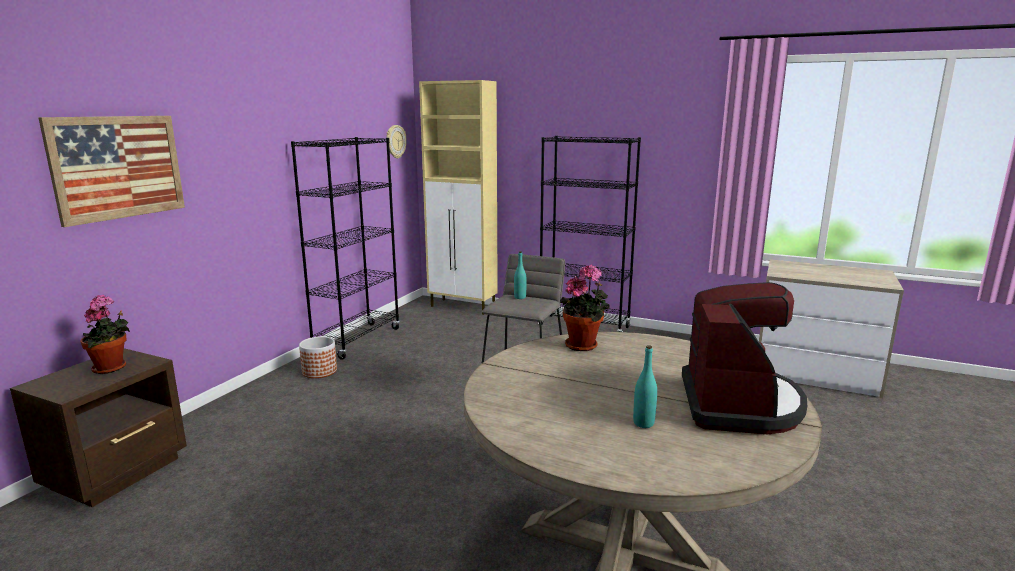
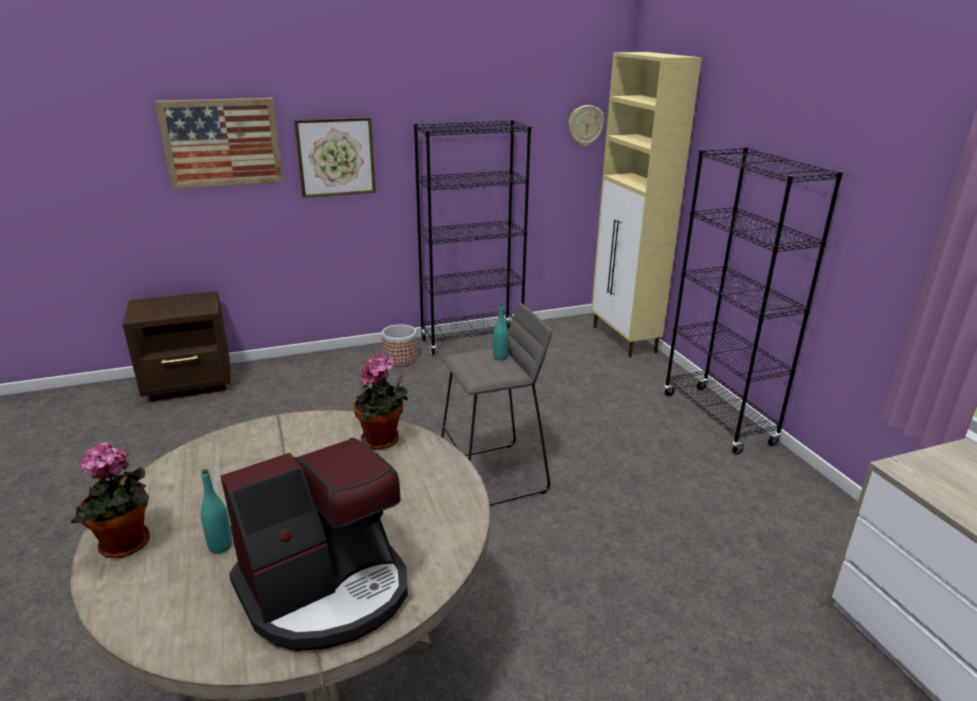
camera: 45 degrees right, 10 degrees up
(112, 368) = (184, 306): potted plant -> potted plant (126, 546)
(229, 177) = (336, 157): none -> picture

